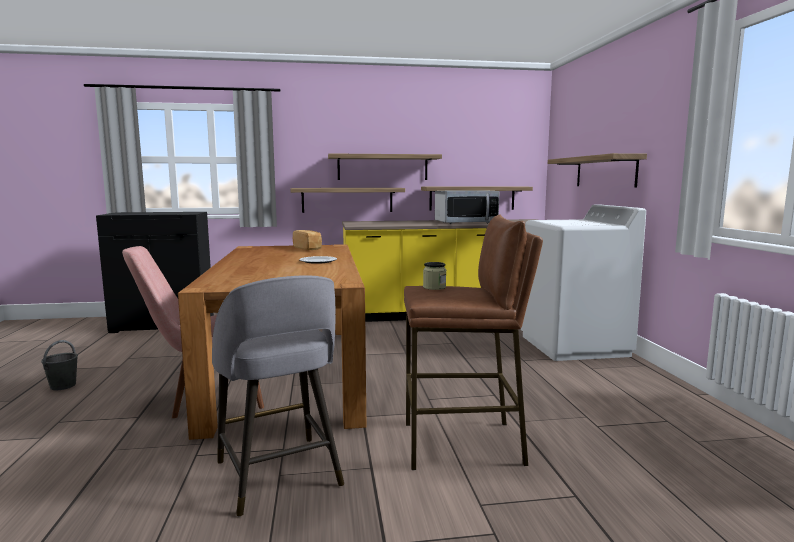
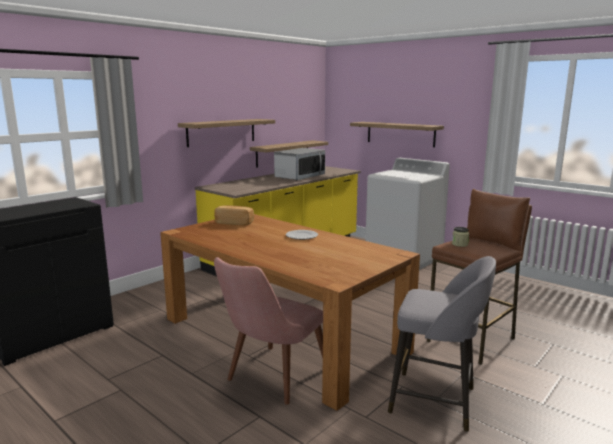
camera: 40 degrees left, 5 degrees up
(62, 386) = (113, 430): grey bucket -> none
(347, 200) = (195, 165): shelf -> none

